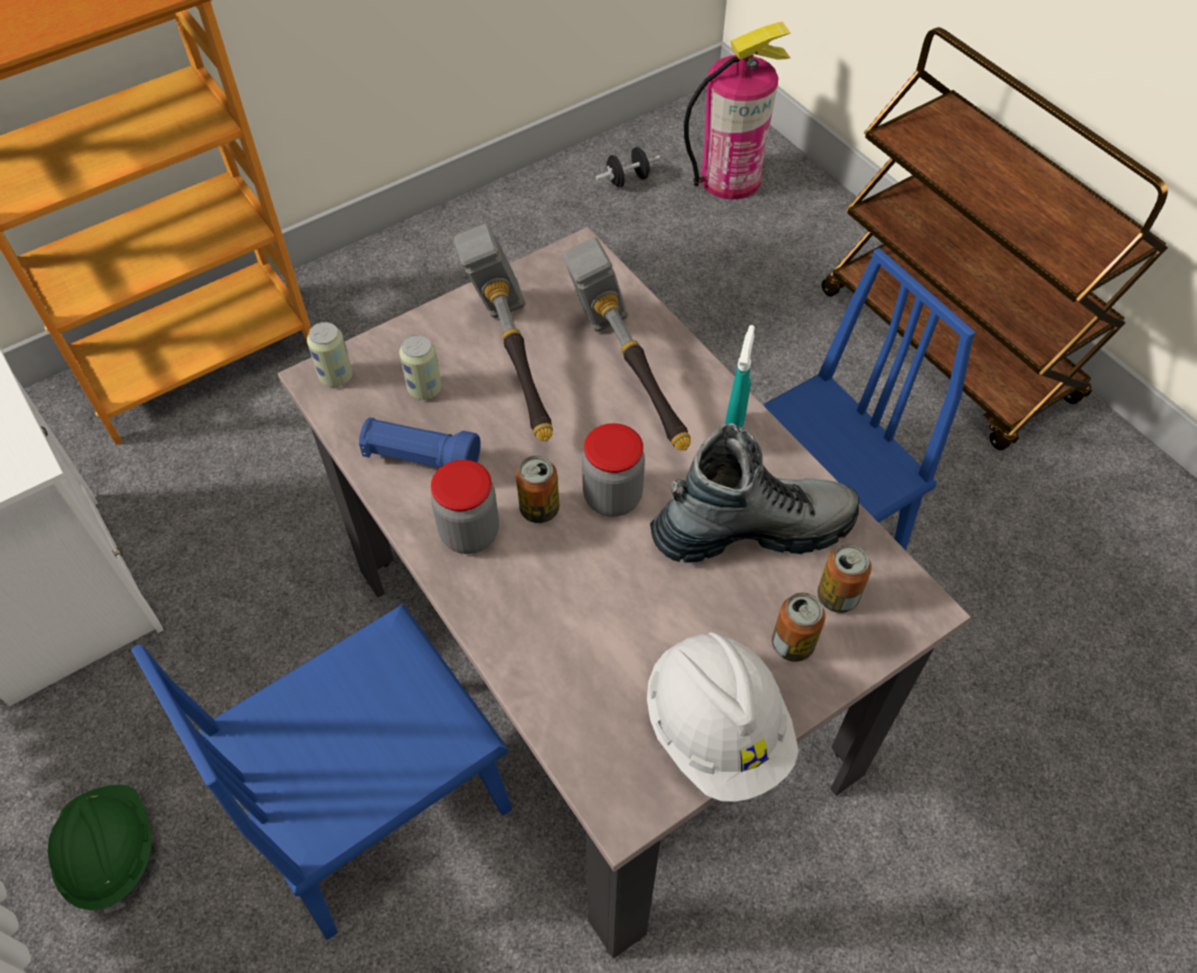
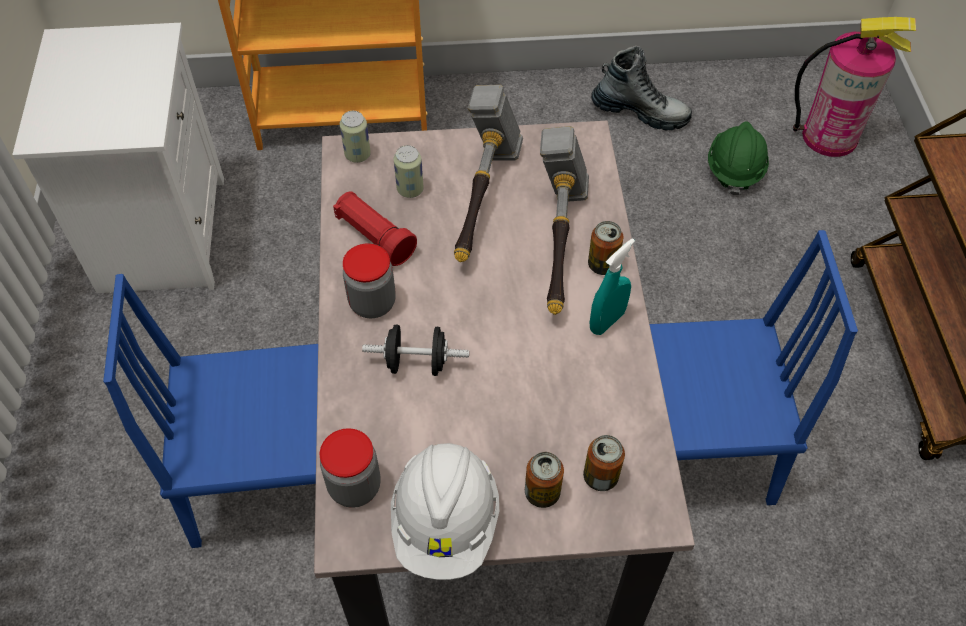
camera: 30 degrees right, 0 degrees up
(110, 853) = (99, 418): green hard hat -> green hard hat (734, 169)
(421, 460) = (374, 237): blue flashlight -> red flashlight
(539, 509) = (430, 309): can -> can (602, 265)
(612, 497) = (487, 325): jar -> jar (354, 486)
(627, 180) = (741, 104): black dumbbell -> black dumbbell (417, 363)
(753, 529) = (572, 397): boot -> boot (640, 112)

